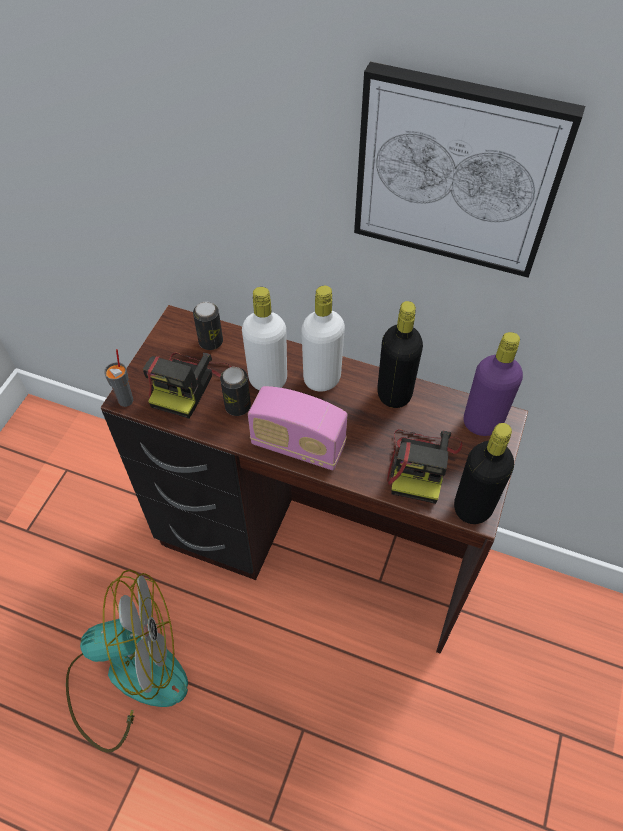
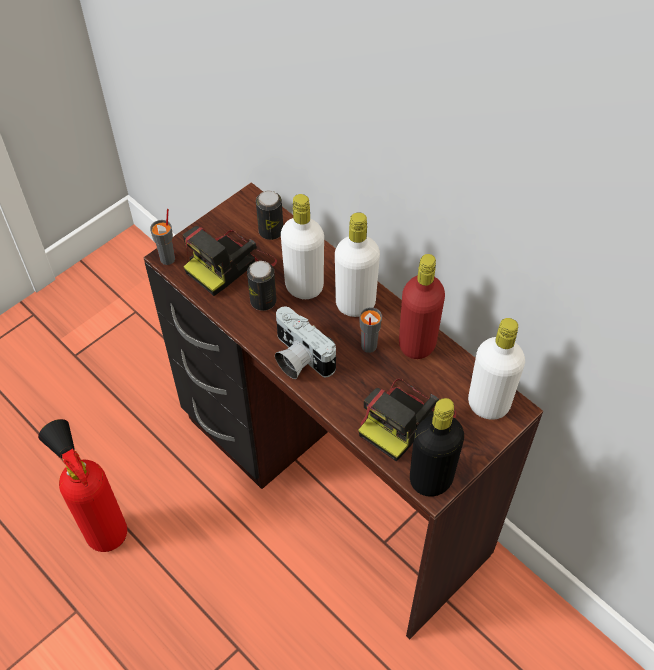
camera: 25 degrees right, 0 degrees up
(128, 676) = (103, 527): fan -> fire extinguisher
(298, 446) = (298, 358): radio -> camera
(354, 411) = (368, 346): none -> grey cup
(394, 394) = (417, 344): black bottle -> red bottle
(457, 172) = (490, 147): picture -> none
(482, 422) = (488, 404): purple bottle -> white bottle

